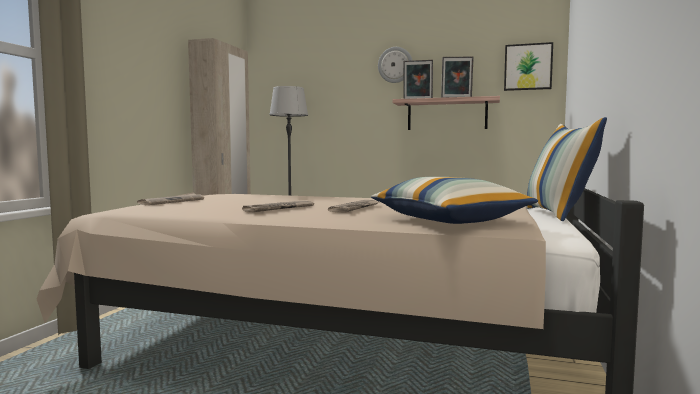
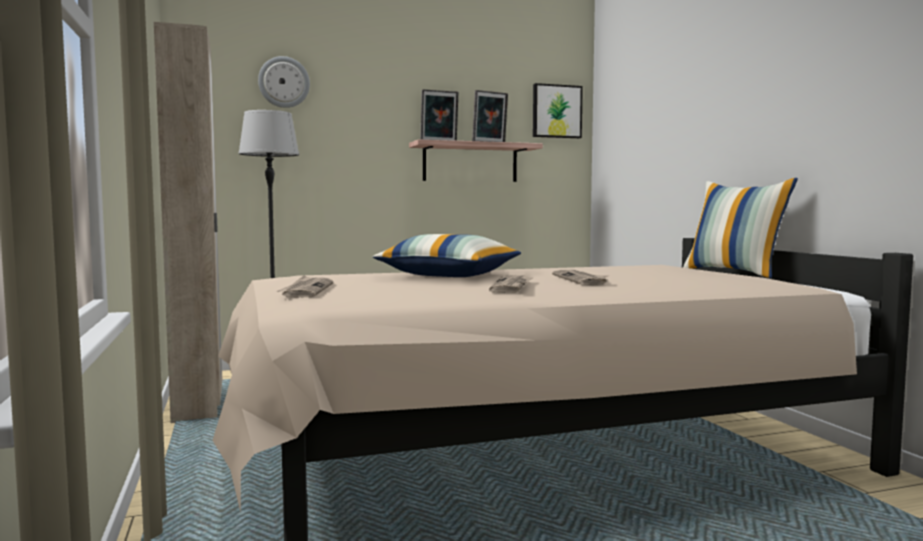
camera: 35 degrees left, 0 degrees up
(395, 65) = (404, 93): wall clock -> wall clock (284, 82)
(450, 220) = (721, 283): pillow -> pillow (449, 275)

